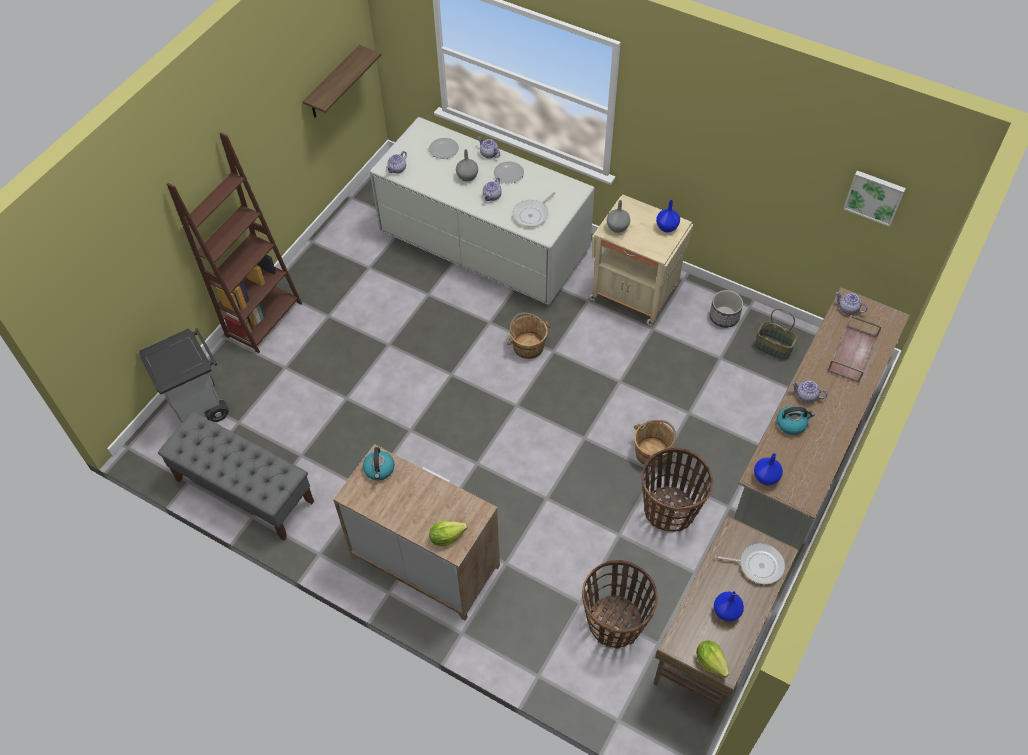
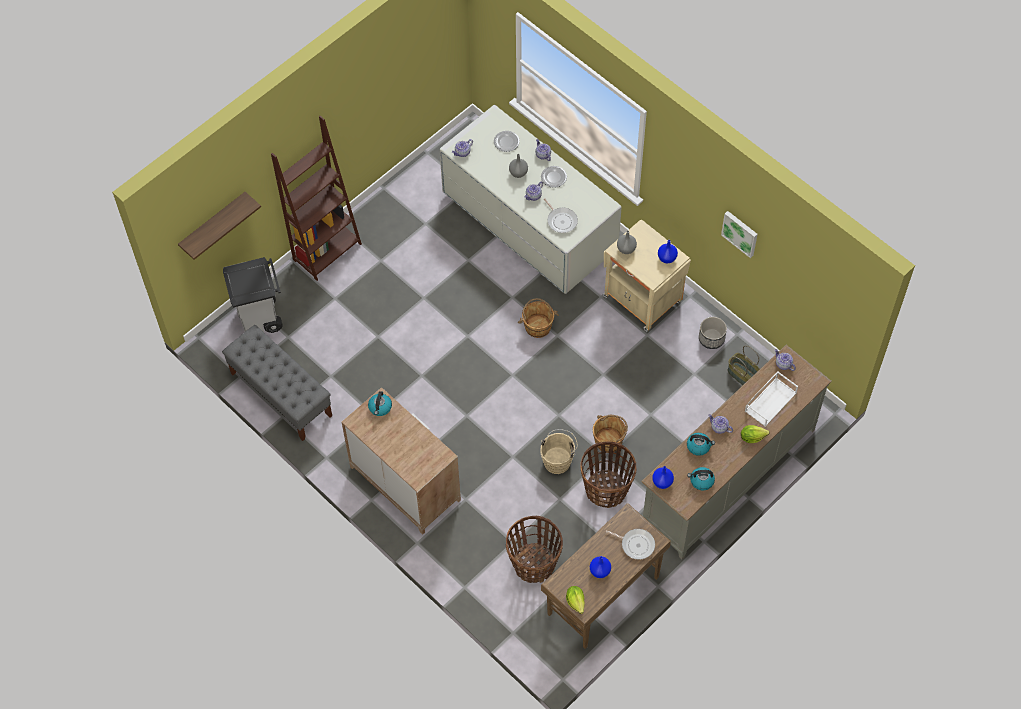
camera: 15 degrees right, 5 degrees up
(333, 83) = (425, 69): shelf -> shelf (213, 224)
(446, 537) = (414, 469): lettuce -> lettuce (752, 437)
(532, 214) = (561, 220): frying pan -> frying pan turned 90 degrees counterclockwise
(601, 489) = (558, 460): none -> beige bucket
(812, 465) = (701, 481): none -> kettle
(852, 352) = (770, 401): brown tray -> white tray
(874, 196) = (815, 283): picture -> picture (740, 233)

